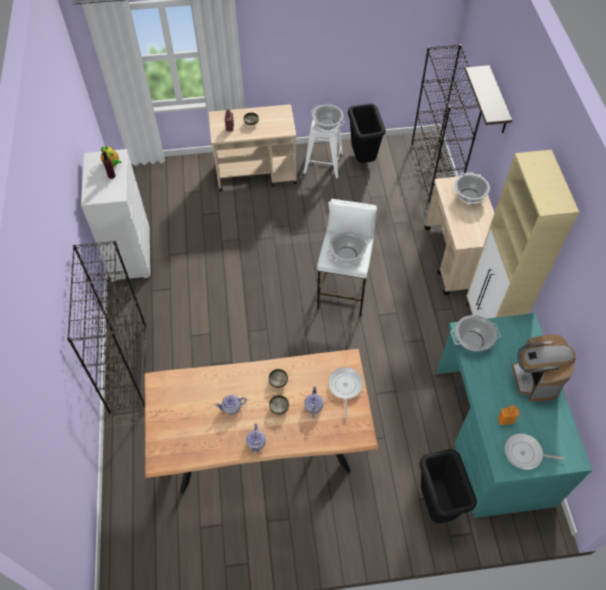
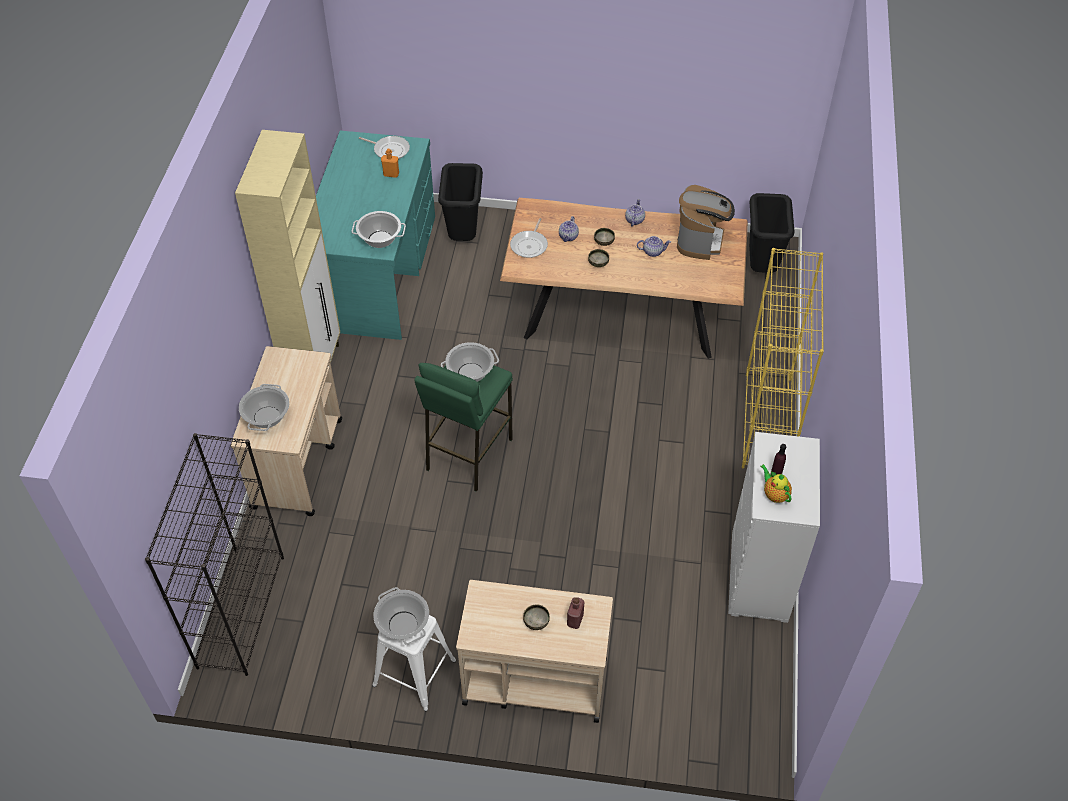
camera: 165 degrees left, 5 degrees down
(127, 367) = (767, 423): black bookcase -> yellow bookcase
(344, 291) = (468, 454): white stool -> green stool
(362, 158) = (343, 667): black trash can -> black trash can (761, 267)
(497, 102) = (193, 384): shelf -> none
(534, 379) = (340, 197): coffee machine -> coffee machine (700, 240)

